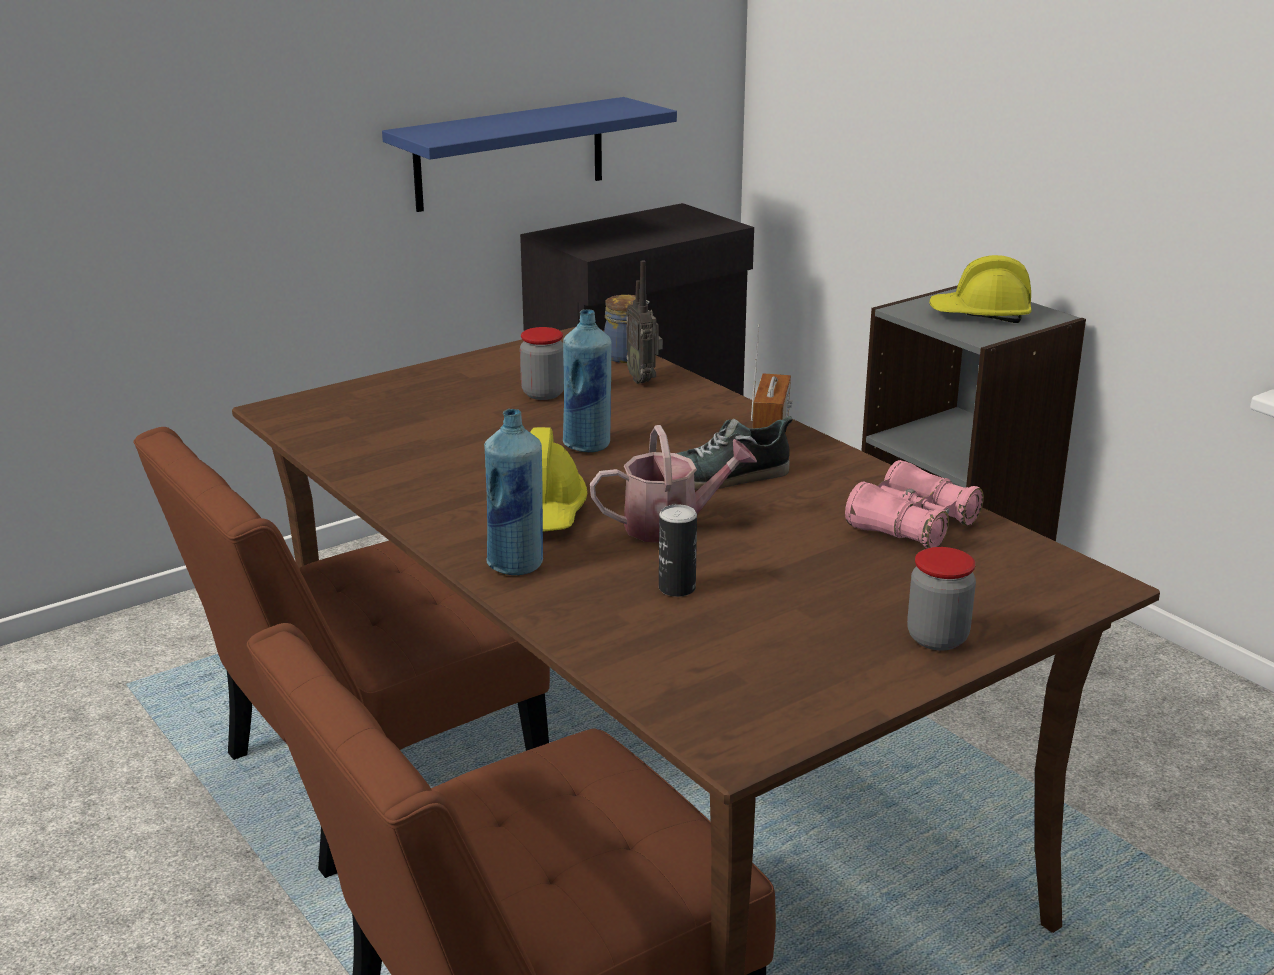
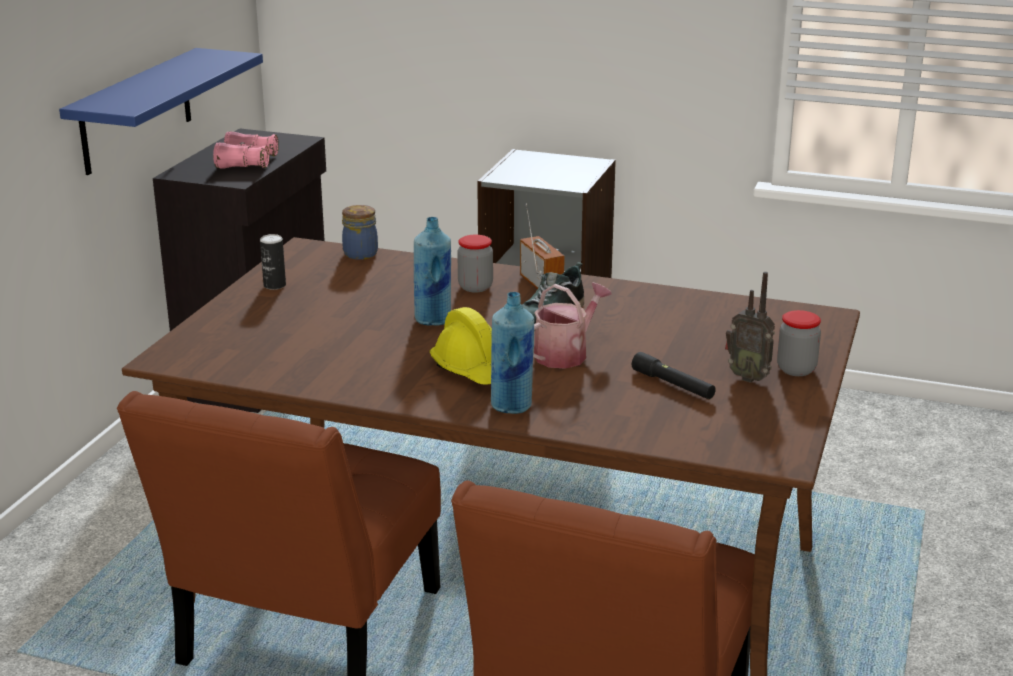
camera: 35 degrees left, 0 degrees up
(543, 393) = (346, 294): jar -> jar (475, 287)
(644, 380) = (399, 267): radio -> radio (748, 377)
(677, 588) = (626, 388): can -> can (274, 285)
(741, 603) = (673, 385): none -> black flashlight
(912, 525) = (696, 313): pink binoculars -> pink binoculars (247, 162)
(980, 315) = (551, 171): yellow hard hat -> none

